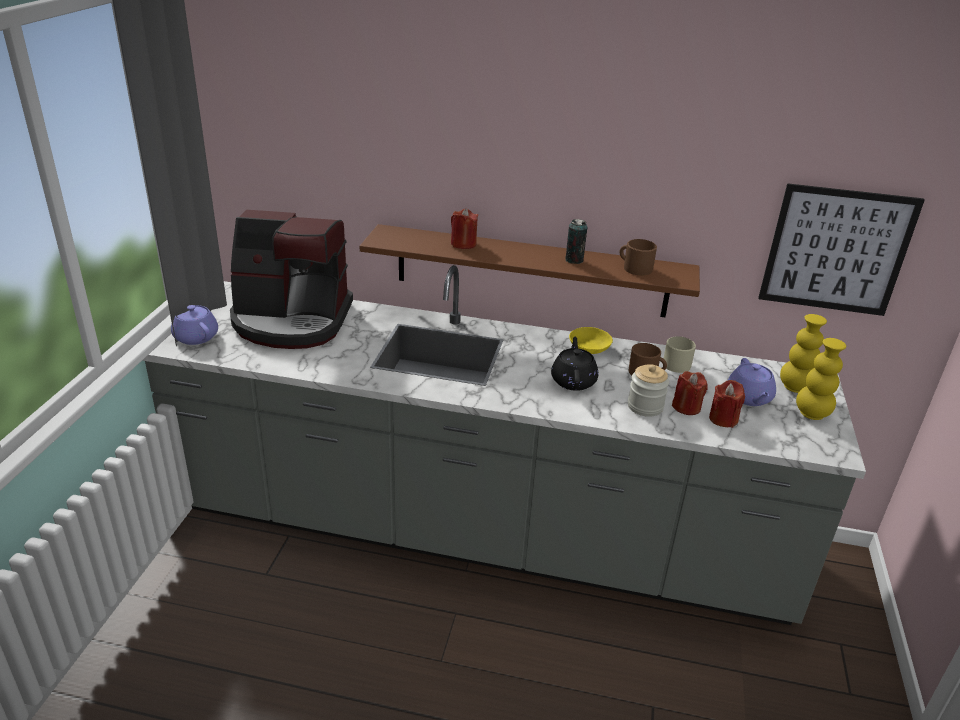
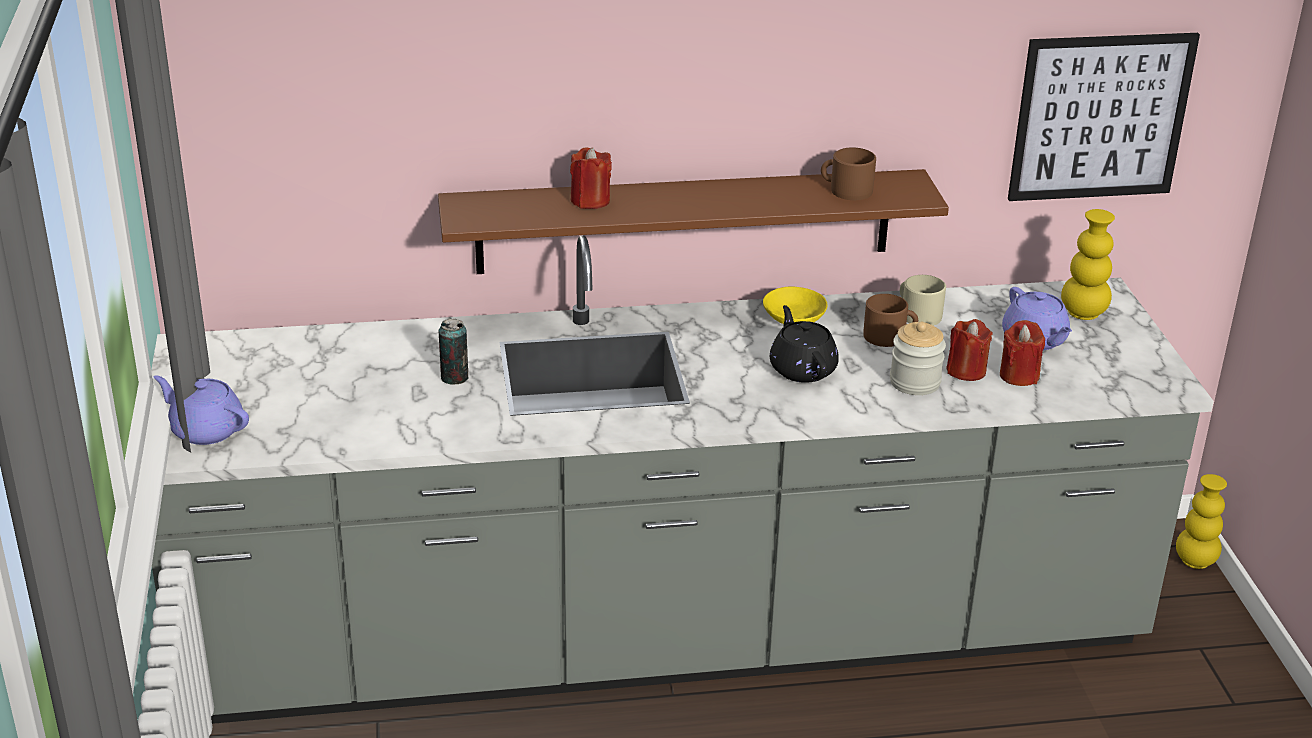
camera: 20 degrees left, 0 degrees up
(292, 321) = (336, 373): coffee machine -> none
(574, 260) = (760, 195): can -> can (454, 377)
(811, 414) = (1119, 344): yellow vase -> yellow vase (1195, 561)

